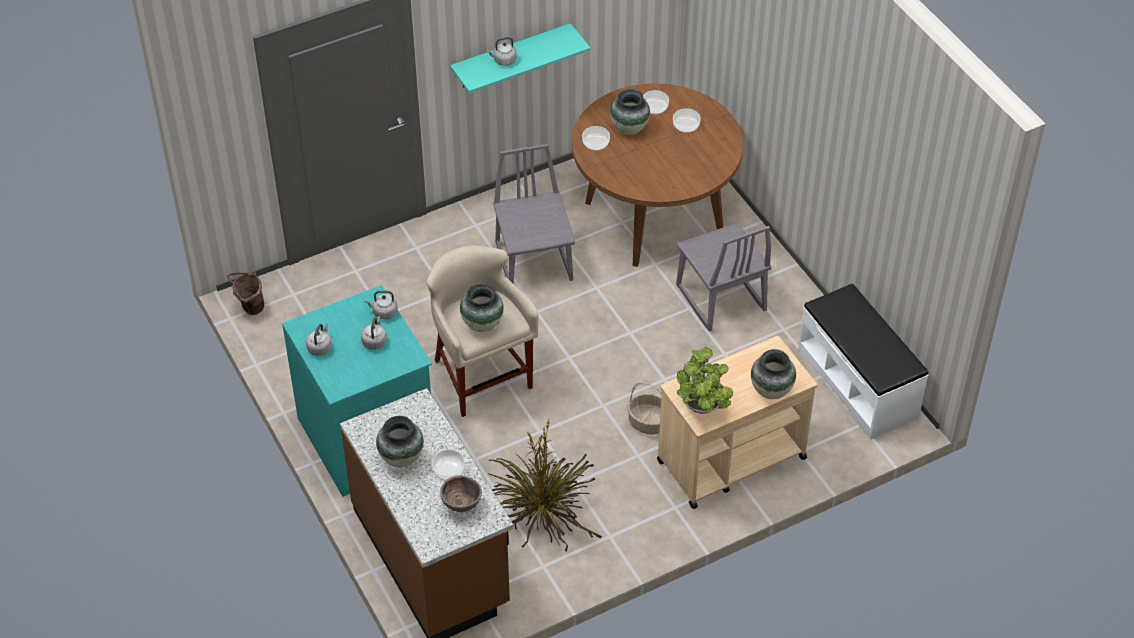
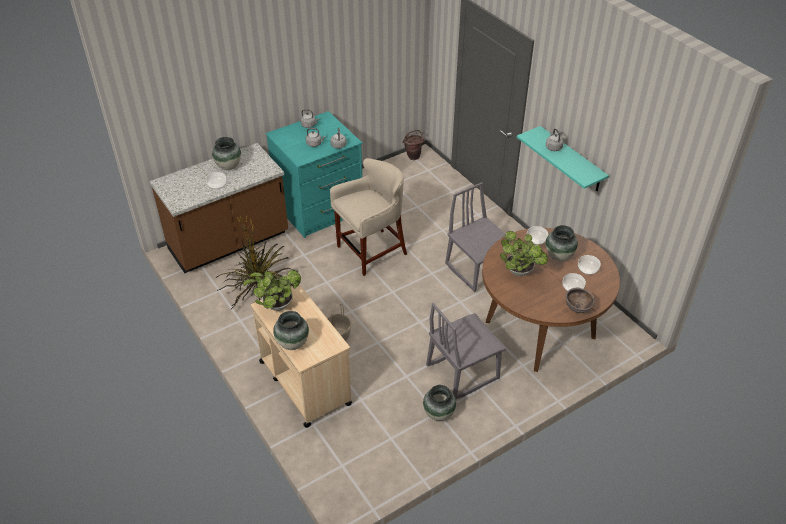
camera: 85 degrees right, 5 degrees down
(461, 505) = (190, 192): brown bowl -> brown bowl (577, 309)
(482, 324) = (357, 203): vase -> vase (439, 414)
(535, 262) = (478, 269): grey chair -> grey chair turned 105 degrees counterclockwise
(655, 167) = (520, 272): none -> potted plant
(858, 383) = (385, 464): white bench -> none

